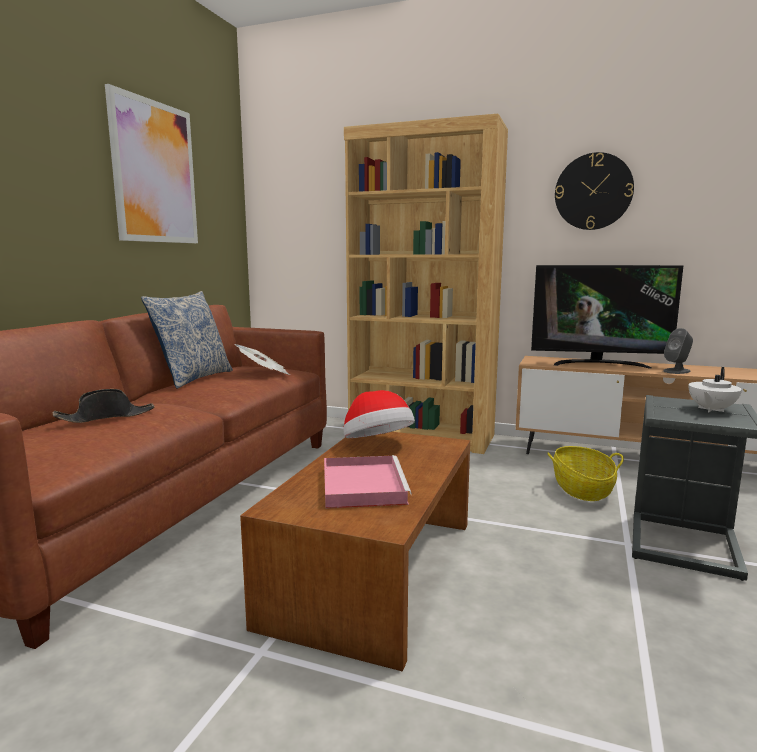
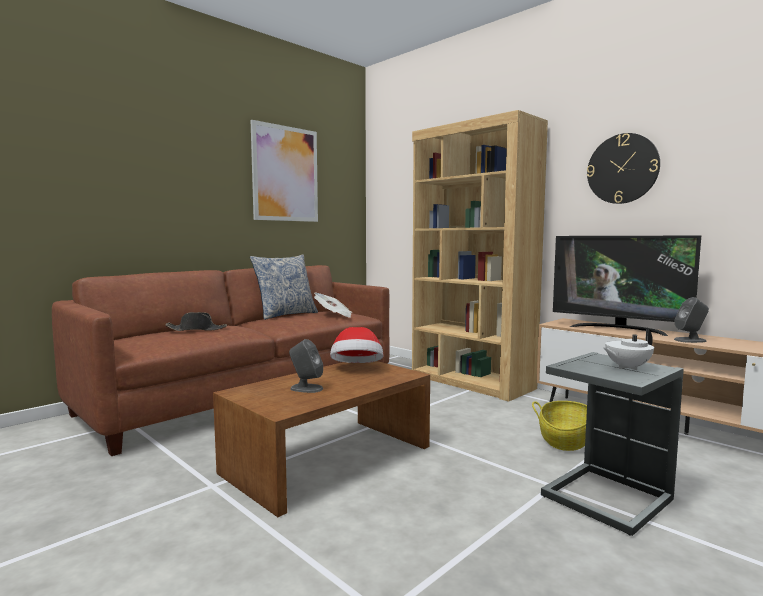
camera: 25 degrees right, 5 degrees down
(362, 485) = (306, 388): pink tray -> grey speaker

